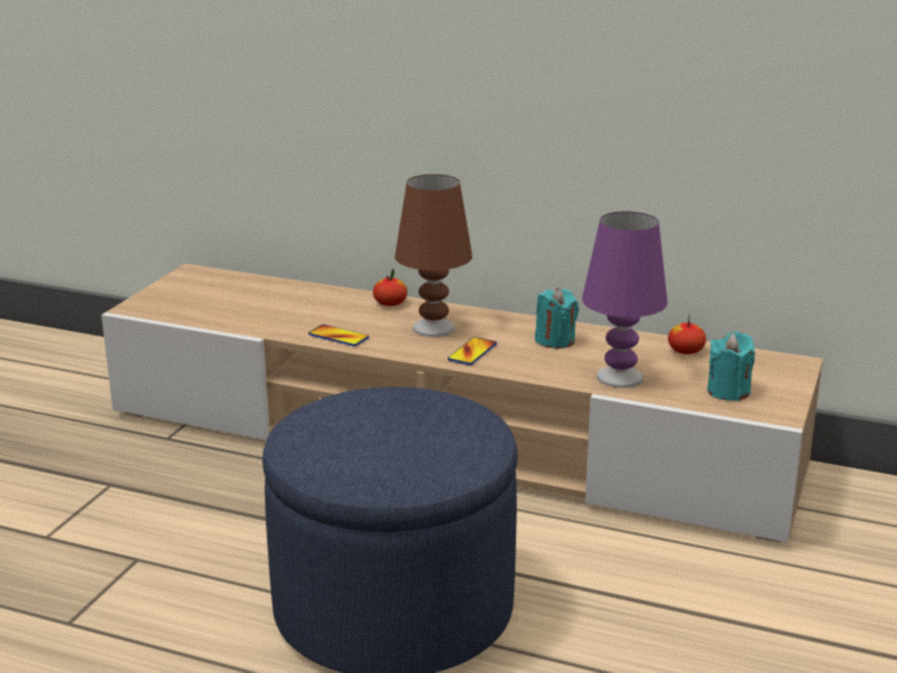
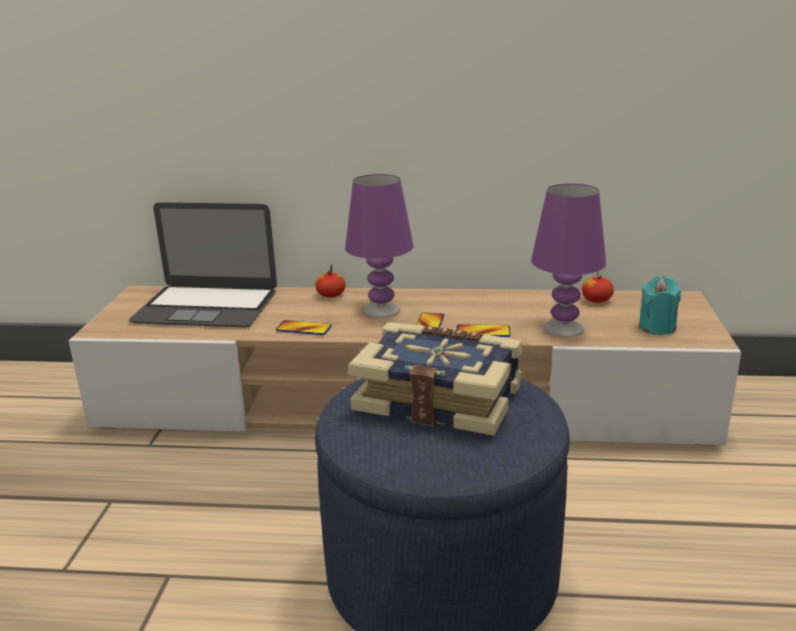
camera: 15 degrees left, 0 degrees up
(252, 298) = (206, 306): none -> laptop
(397, 421) = (439, 398): none -> book
(434, 328) = (381, 310): brown table lamp -> purple table lamp
(526, 368) = (483, 332): none -> phone
(555, 340) = (489, 306): turquoise candle -> none

